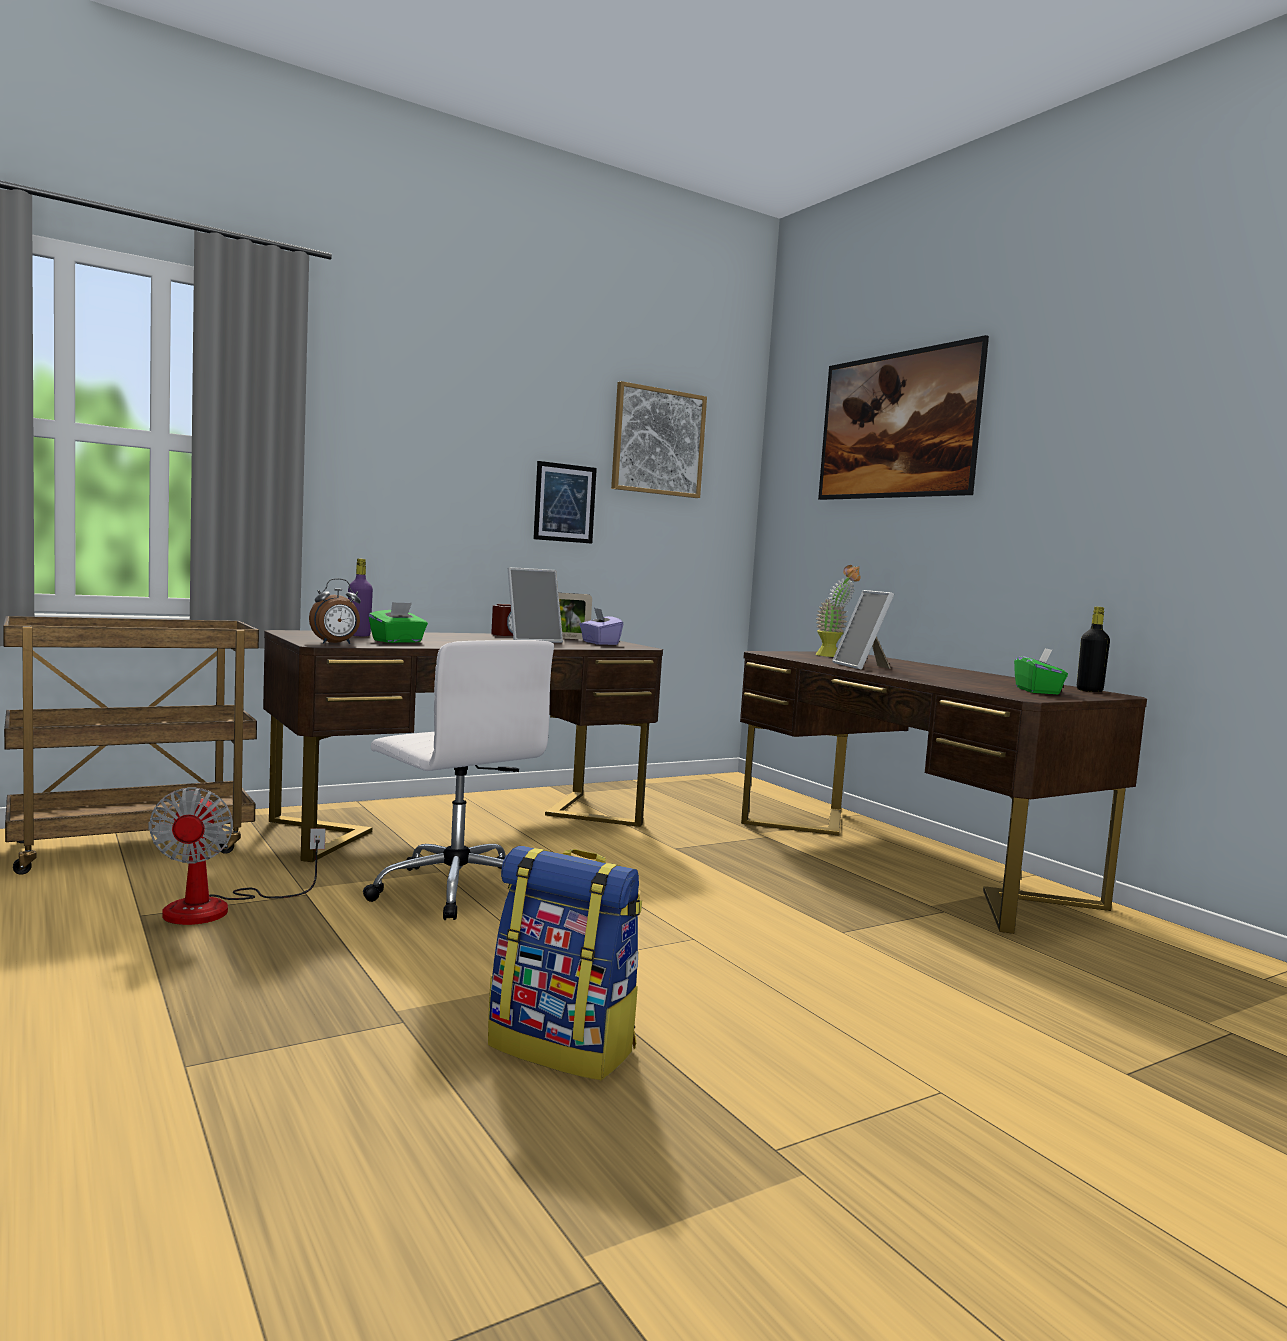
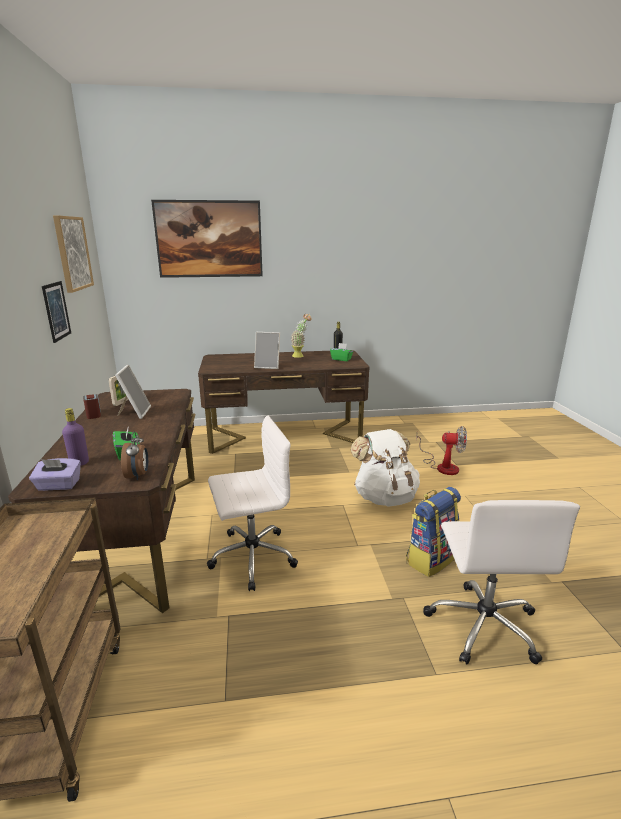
camera: 65 degrees left, 15 degrees up
(218, 908) = (231, 658): fan -> fan (442, 466)
(345, 1122) = (483, 624): none -> white office chair
(599, 643) = (154, 398): purple tissue box -> purple tissue box (58, 485)
(781, 978) = (384, 497): none -> white backpack
(833, 656) = (226, 362): potted plant -> potted plant (300, 356)

